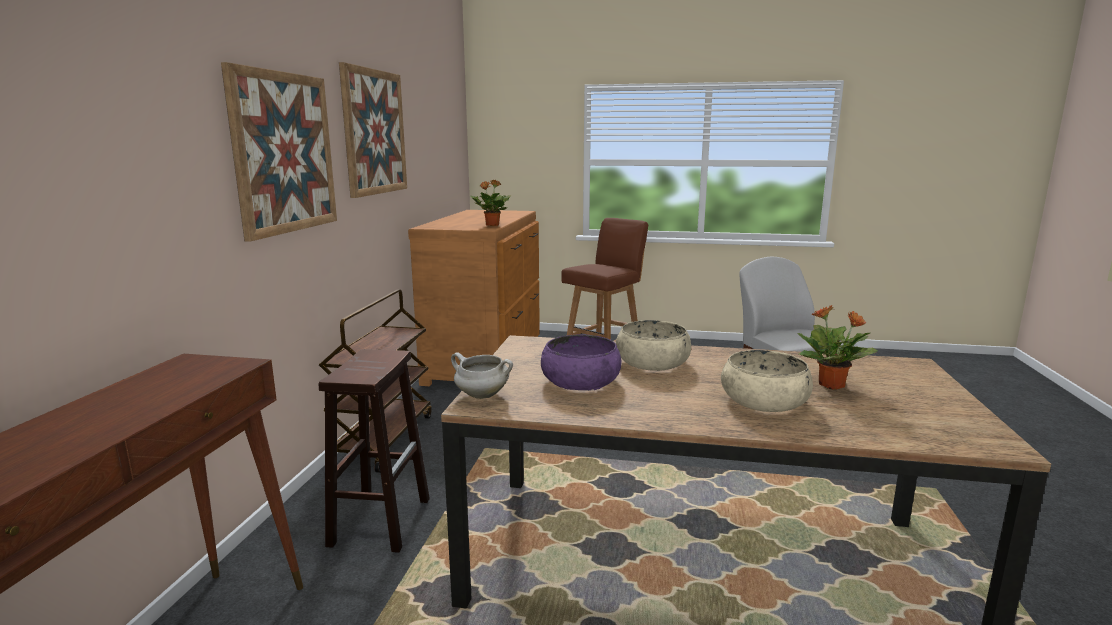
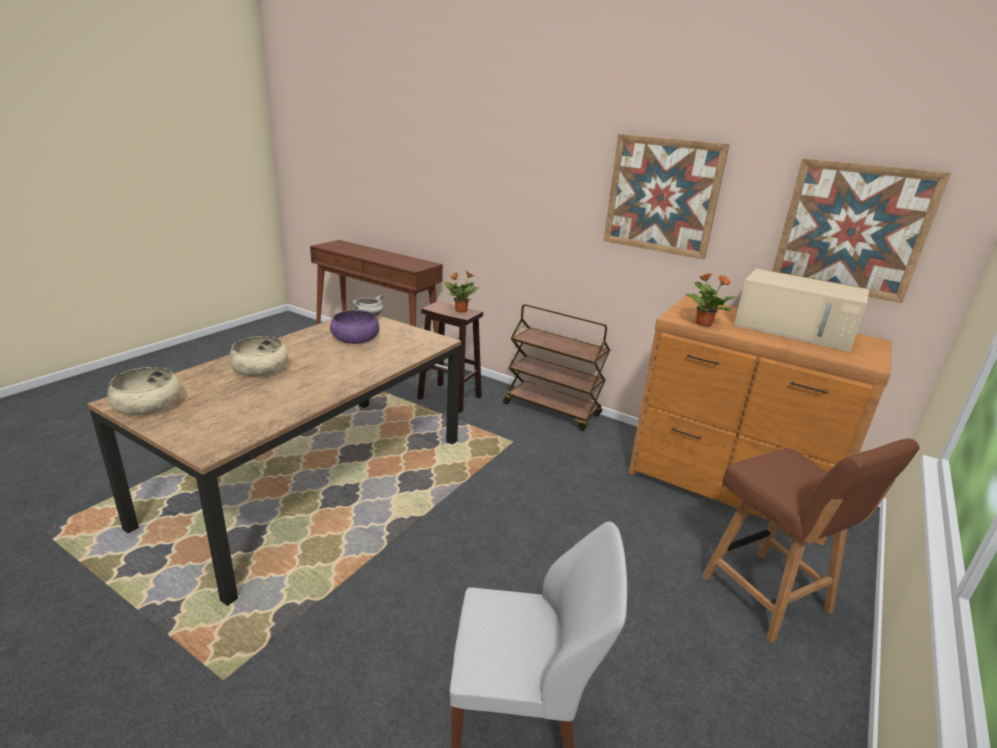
camera: 110 degrees right, 10 degrees up
(284, 153) = (538, 193): picture -> picture (852, 229)
(475, 216) = (795, 330): none -> beige microwave
(652, 363) = (355, 362): beige bowl -> beige bowl (148, 405)
(832, 385) = (241, 397): potted plant -> potted plant (460, 310)

